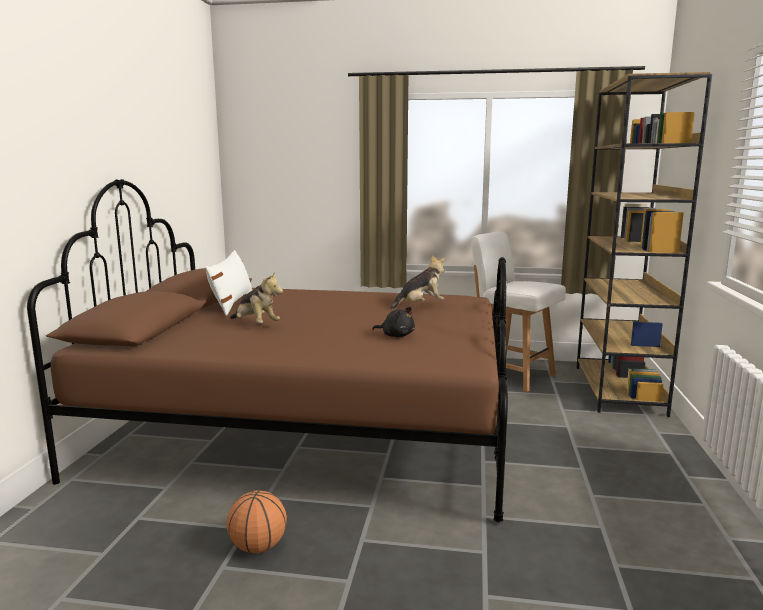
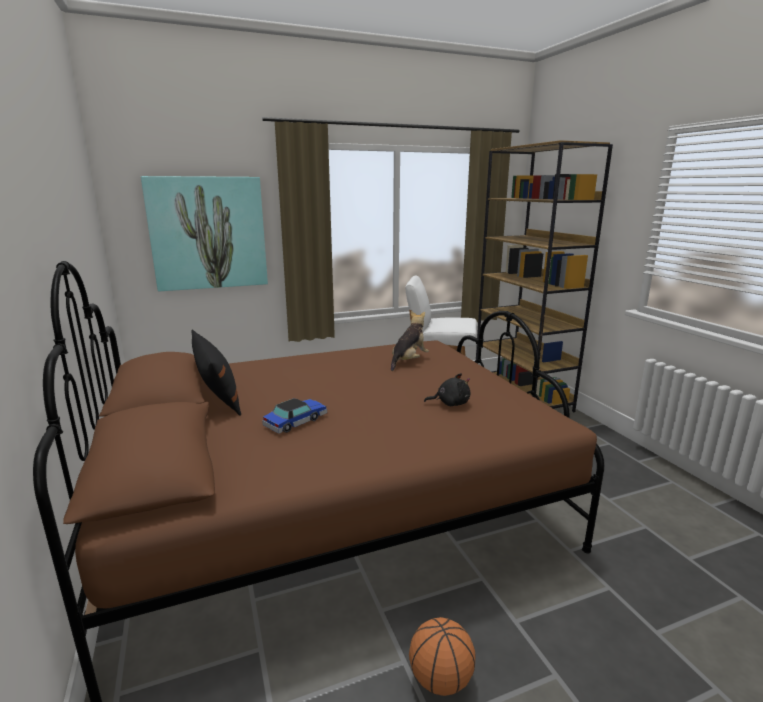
camera: 30 degrees left, 5 degrees up
(232, 303) = (217, 395): white pillow -> black pillow
(256, 324) = (295, 421): plush toy -> toy car
(300, 178) = (208, 233): none -> picture

